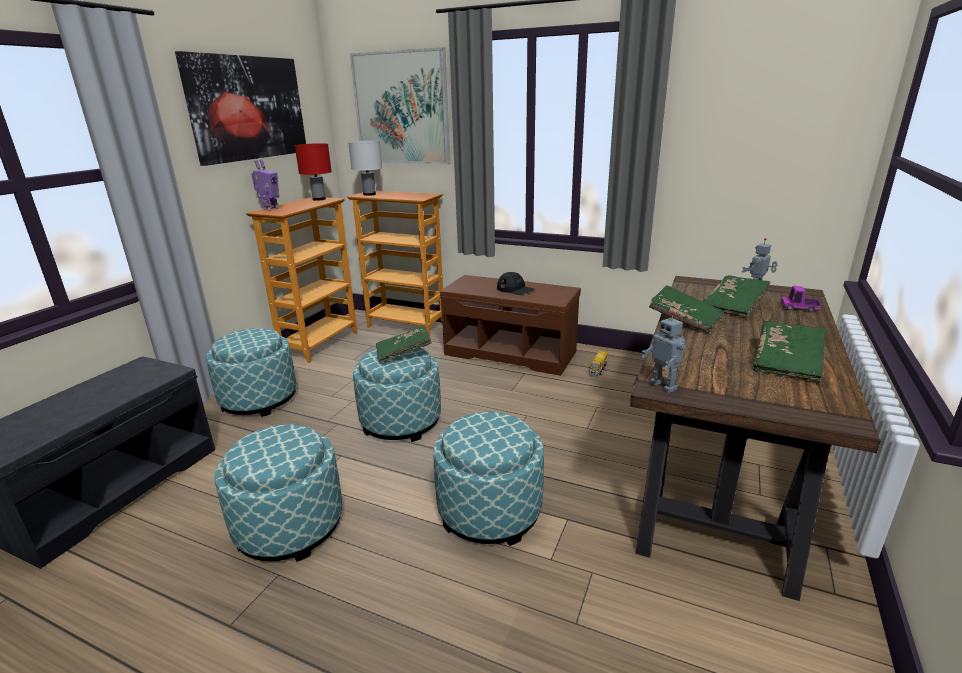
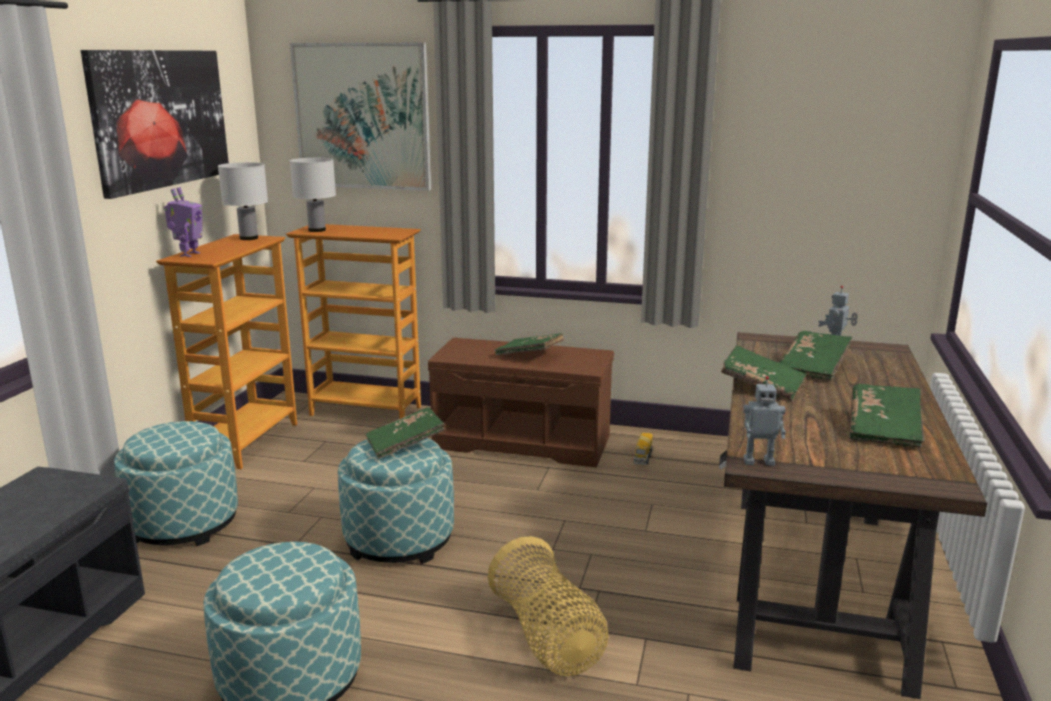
camera: 10 degrees left, 5 degrees down
(319, 199) = (249, 238): red table lamp -> white table lamp
(489, 511) = (547, 638): ottoman -> basket
(515, 289) = (529, 355): black cap -> green book
(664, 386) = (758, 461): toy robot -> toy robot turned 45 degrees counterclockwise
(799, 308) = (886, 367): toy truck -> none

